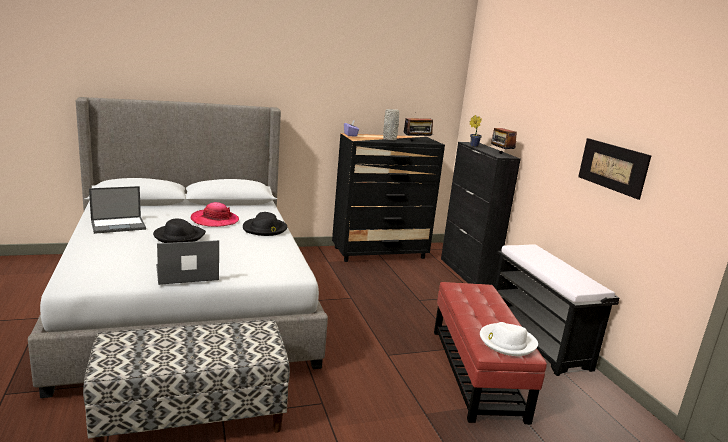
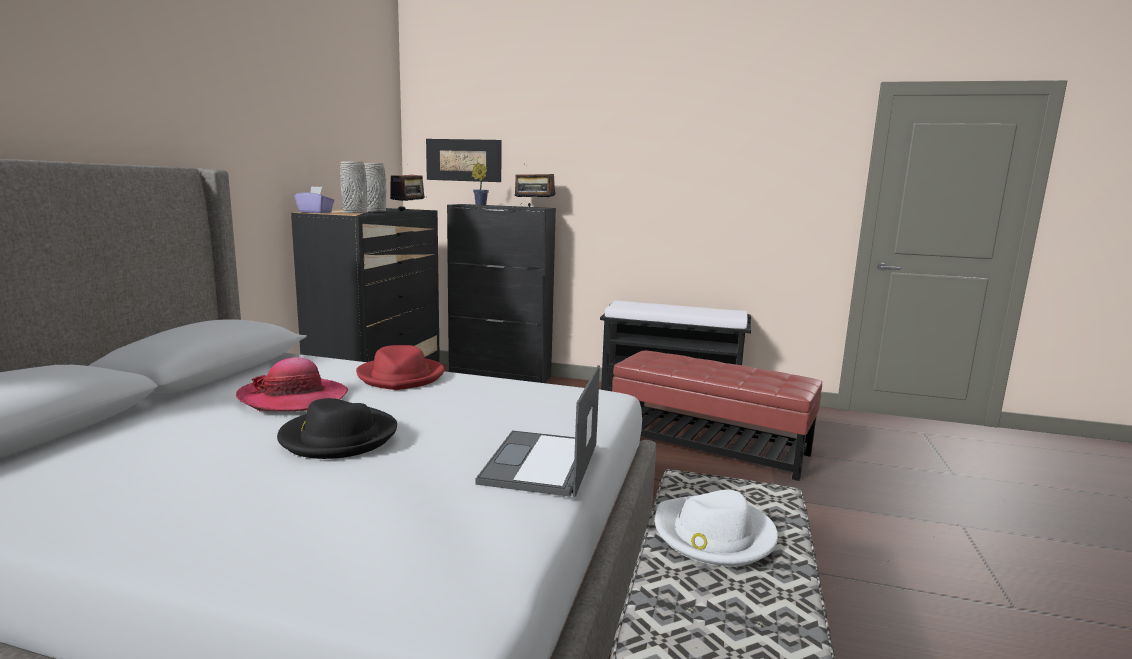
camera: 55 degrees left, 5 degrees down
(119, 225) = (143, 485): laptop -> none
(265, 229) = (401, 377): black hat -> red hat
(366, 139) = (355, 213): none -> grey vase
(507, 342) = (781, 379): white hat -> white hat (713, 535)
(612, 167) = (707, 188): picture -> picture (463, 160)

